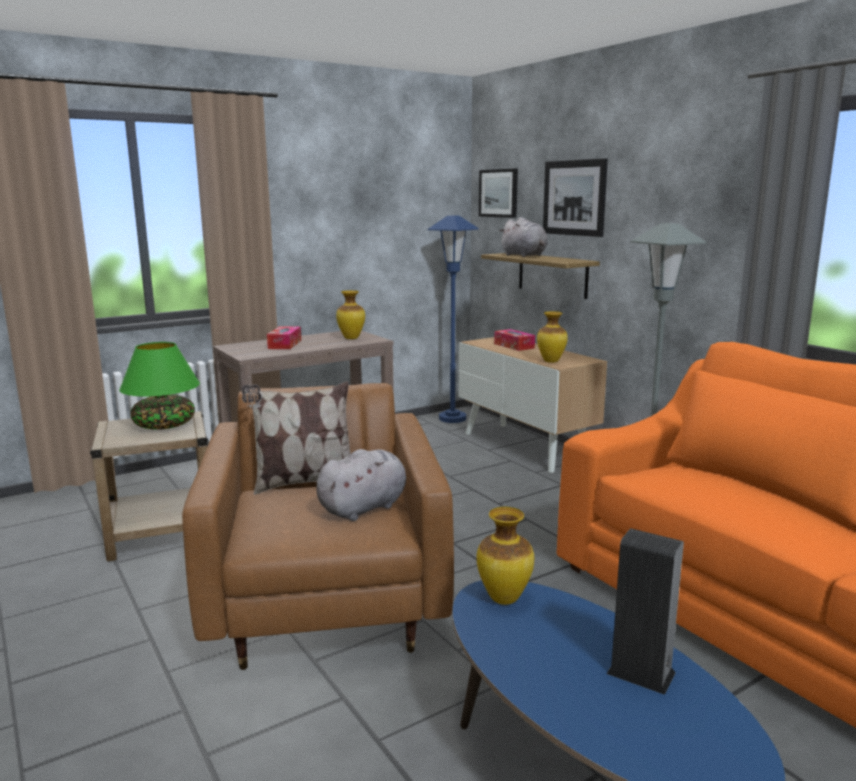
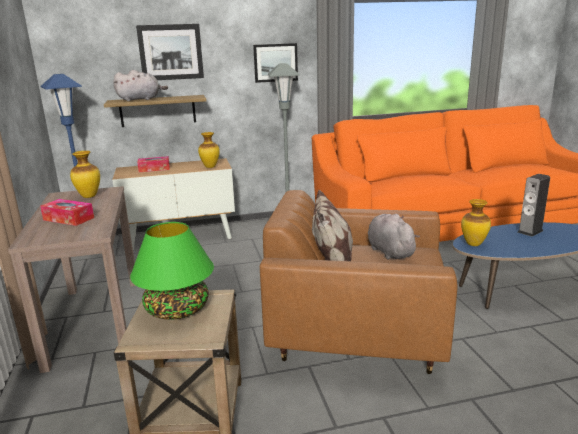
camera: 70 degrees left, 5 degrees up
(499, 193) = (78, 52): picture -> picture (275, 62)

